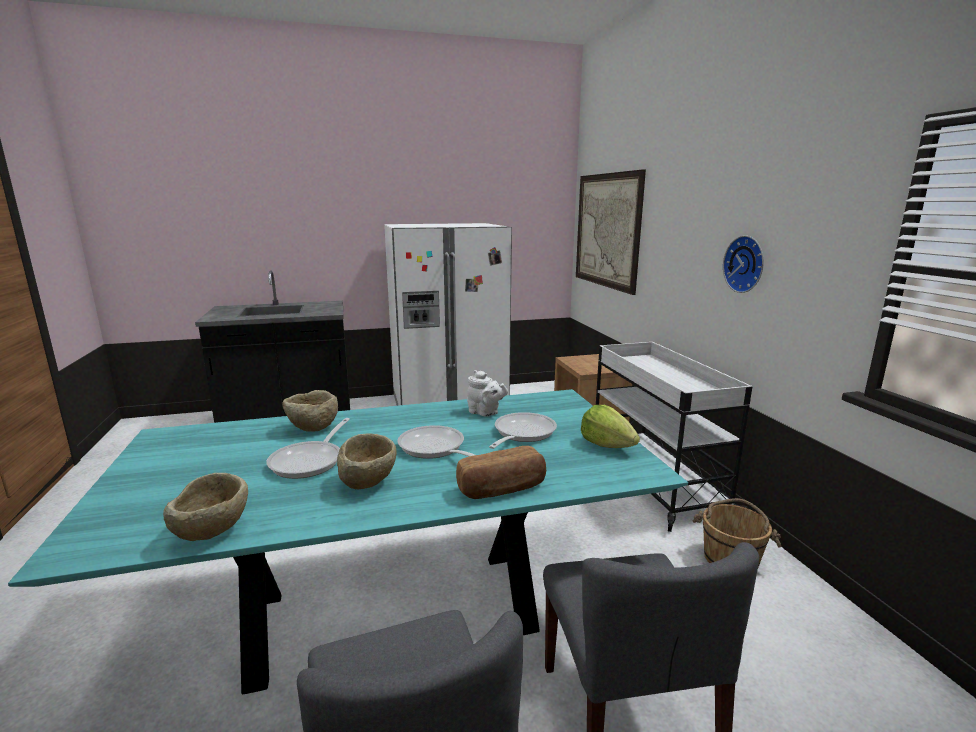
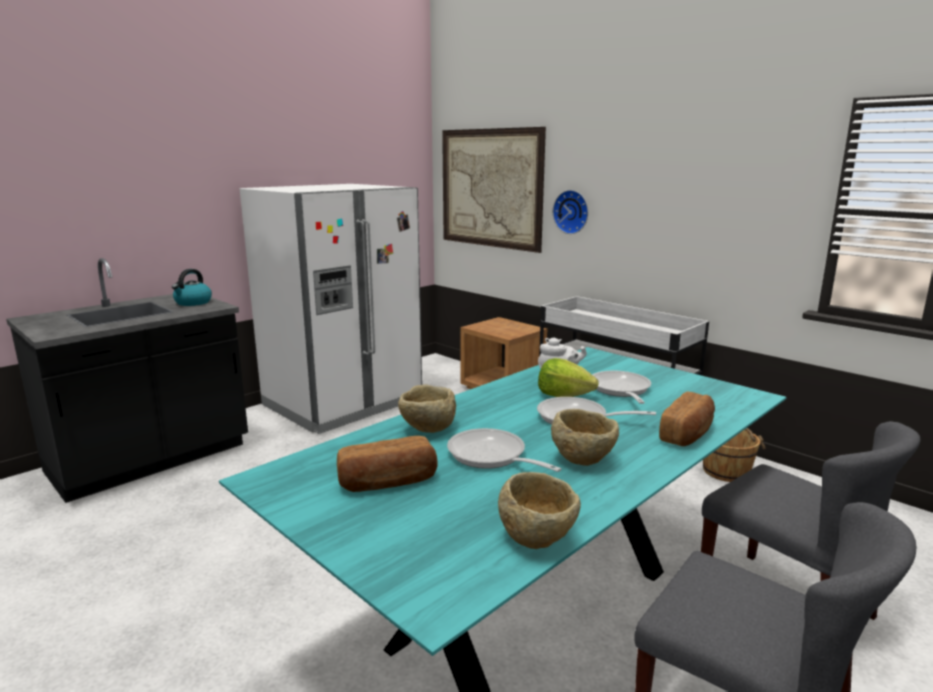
camera: 30 degrees left, 0 degrees up
(215, 459) = (388, 482): none -> bread
(310, 461) = (491, 456): frying pan -> frying pan turned 150 degrees clockwise
(323, 308) = (193, 303): none -> kettle
(607, 445) = (694, 384): lettuce -> lettuce (564, 395)
(746, 264) = (686, 215): wall clock -> wall clock (572, 211)

